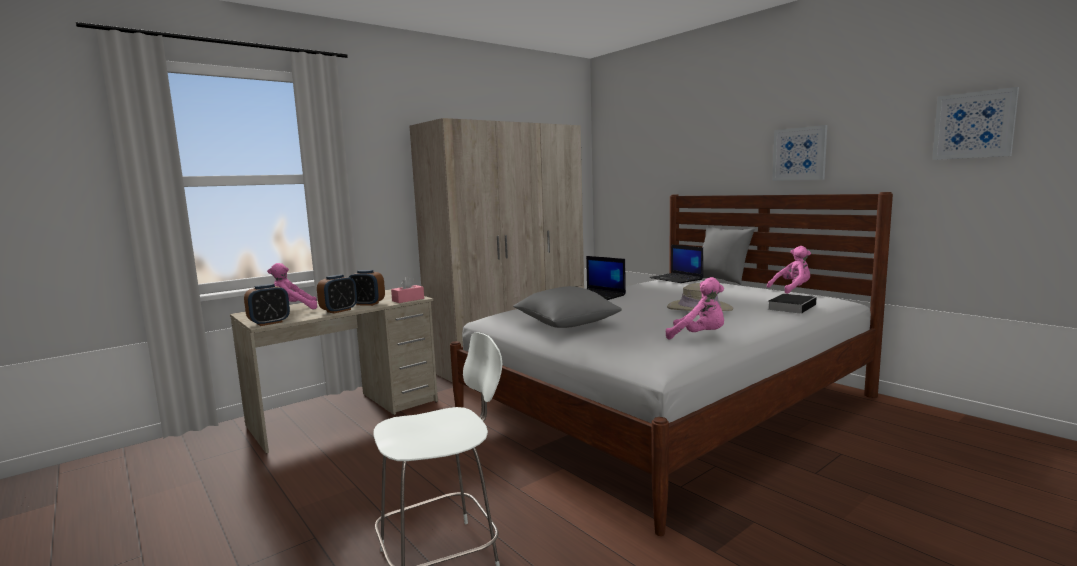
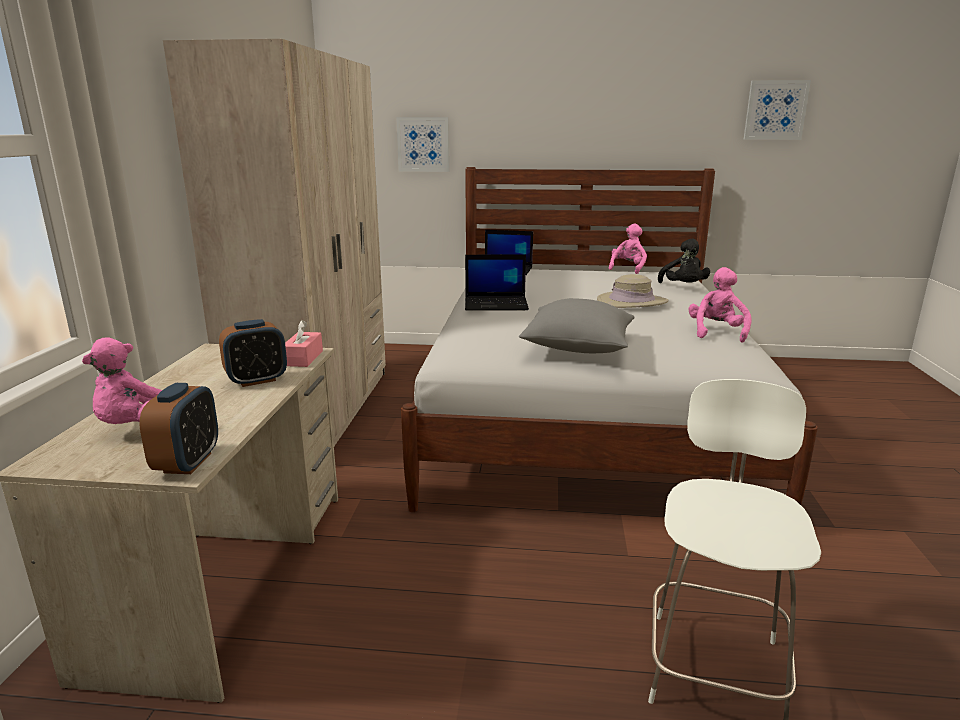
camera: 45 degrees left, 10 degrees up
(339, 310) = (248, 404): alarm clock -> none
(699, 336) = (716, 332): pink plush toy -> pink plush toy turned 60 degrees counterclockwise
(722, 281) = (543, 267): grey pillow -> none
(791, 306) = (683, 287): book -> black plush toy
(799, 154) = (620, 125): picture -> picture (423, 144)

